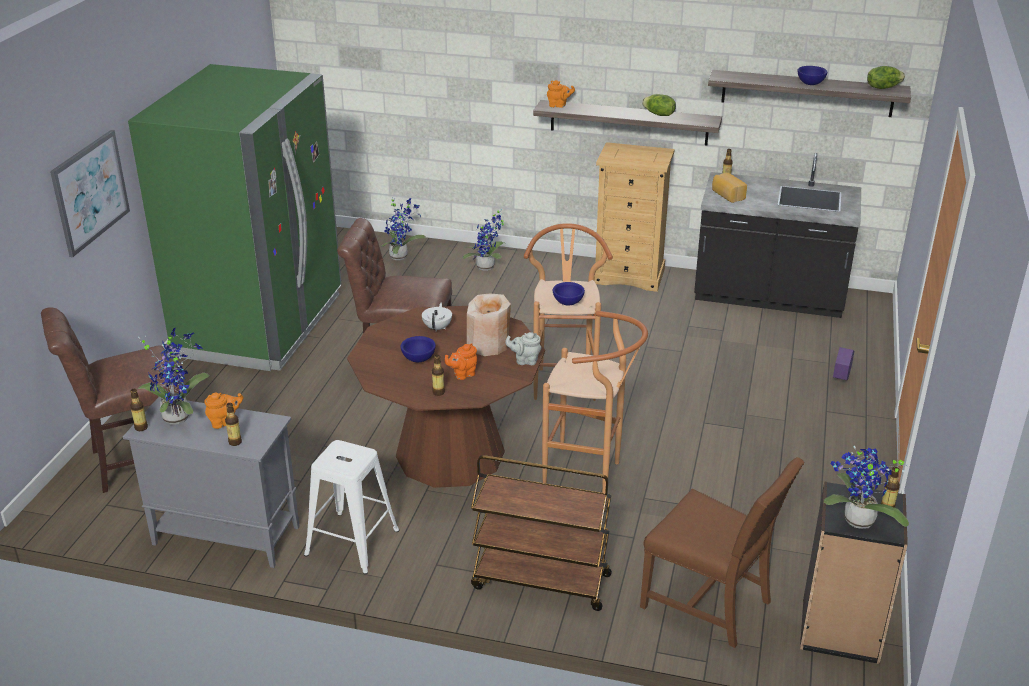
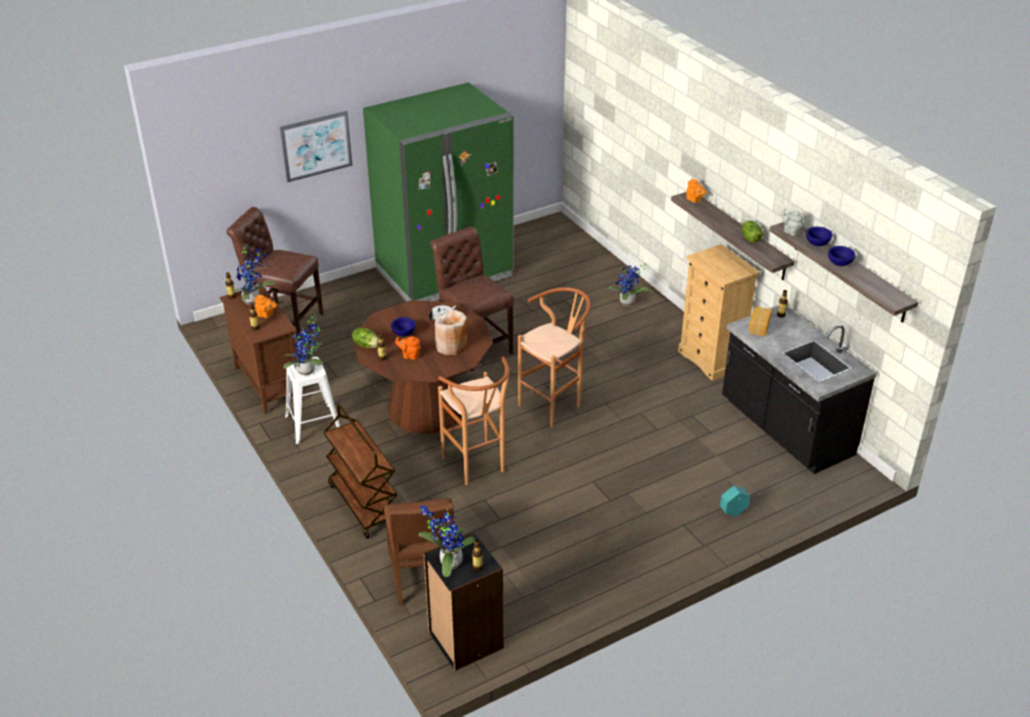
camera: 45 degrees right, 5 degrees up
(225, 535) = (268, 384): grey cabinet -> brown cabinet
(401, 256) = (587, 268): potted plant -> potted plant (308, 371)
(525, 361) = (453, 367): grey teapot -> grey teapot (790, 231)
(568, 302) = (542, 346): blue bowl -> blue bowl (817, 244)
(841, 379) = (733, 512): purple planter -> turquoise planter
(883, 87) = (891, 293): lettuce -> lettuce (366, 345)

